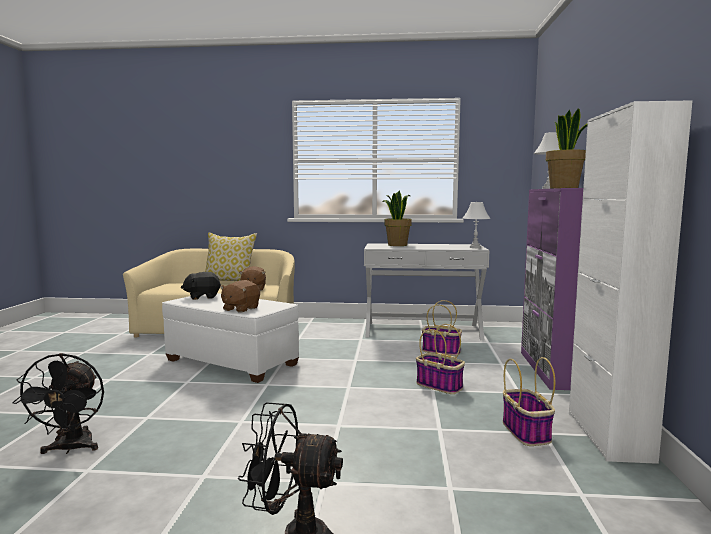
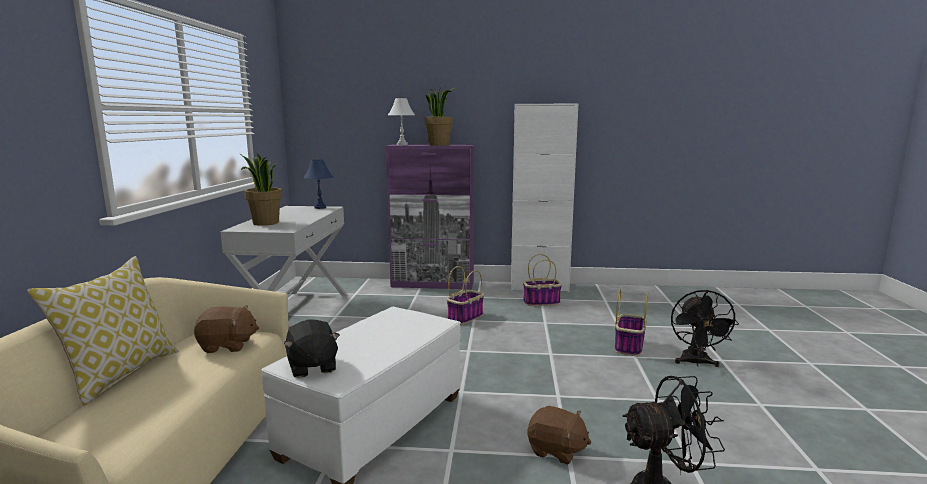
camera: 90 degrees left, 5 degrees up
(240, 309) = (413, 332): brown plush toy -> brown plush toy (556, 450)
(442, 351) = (374, 311): basket -> basket (628, 346)
(475, 247) = (320, 207): white table lamp -> blue table lamp

